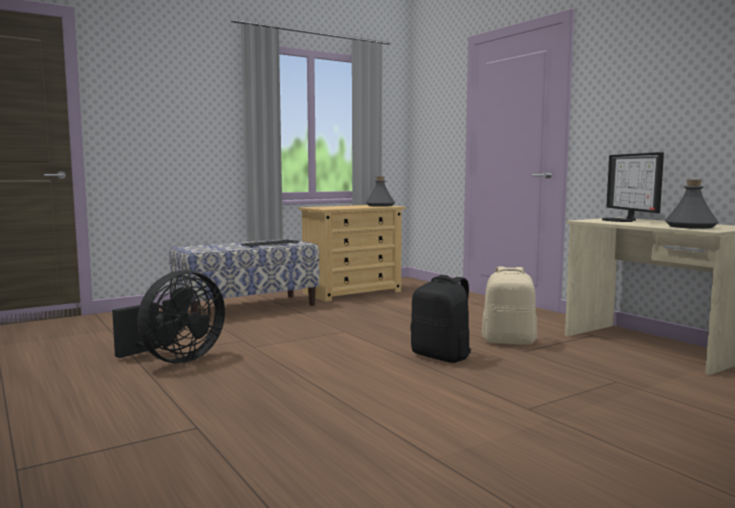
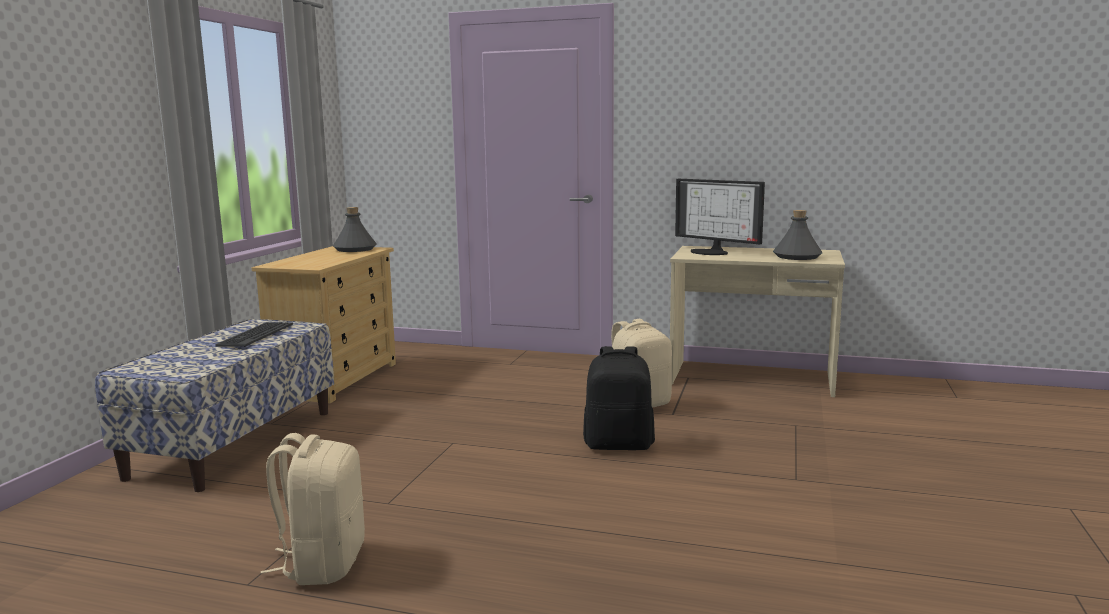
camera: 40 degrees left, 5 degrees up
(175, 360) = (322, 563): black fan -> beige backpack

